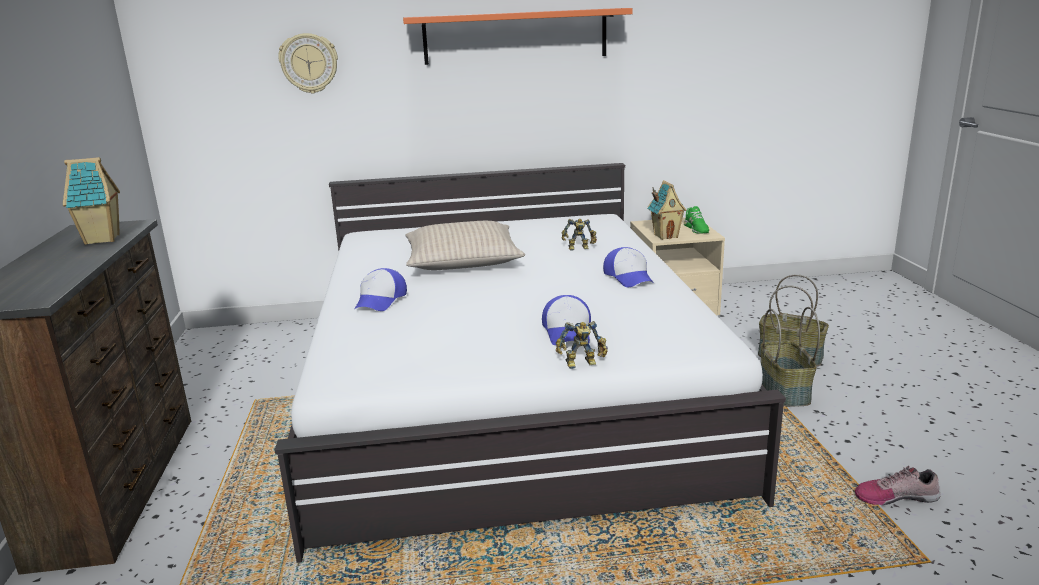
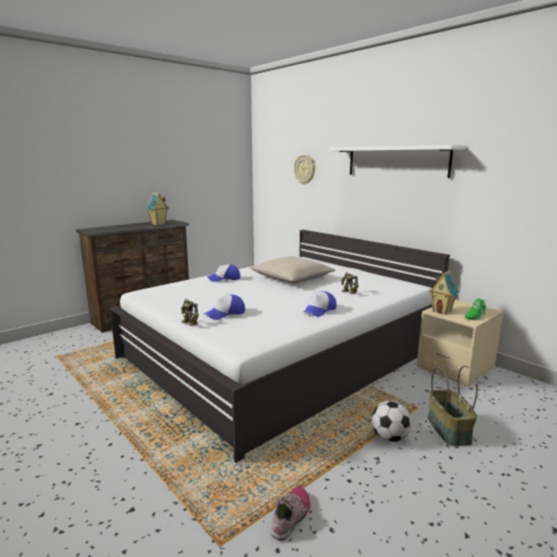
camera: 55 degrees right, 5 degrees down
(515, 36) = (396, 161): orange shelf -> white shelf
(783, 390) = (389, 437): basket -> football
(895, 496) = (291, 517): shoe -> shoe turned 60 degrees clockwise

